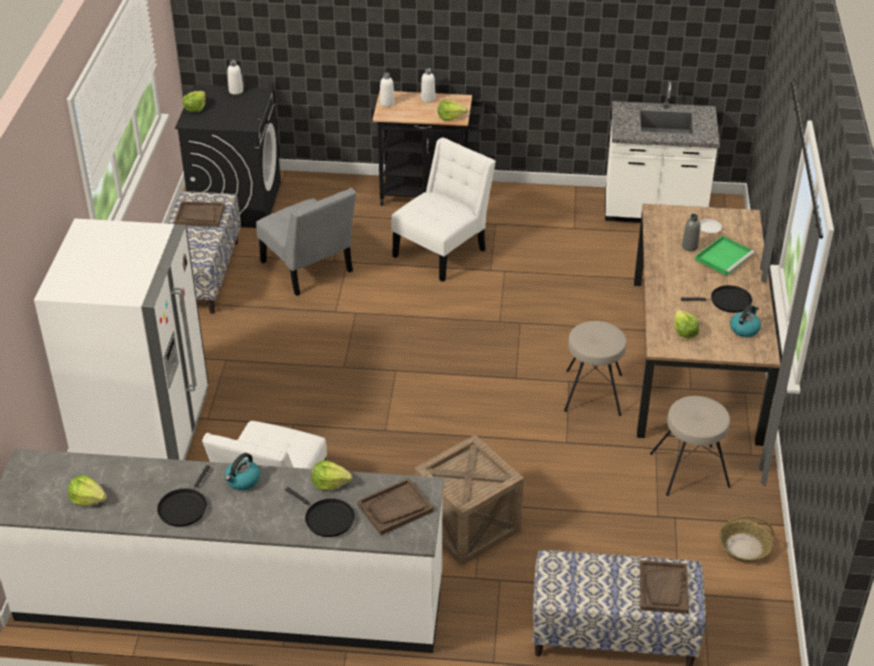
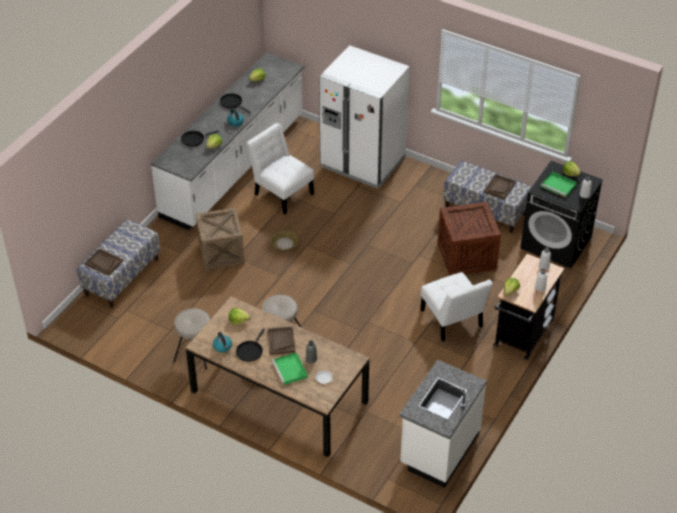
camera: 115 degrees right, 5 degrees up
(228, 111) = (559, 186): none -> green tray
(309, 270) = (465, 255): grey chair -> crate
(395, 508) = (184, 160): brown tray -> brown tray (281, 341)
(743, 547) = (132, 347): basket -> basket (284, 244)

